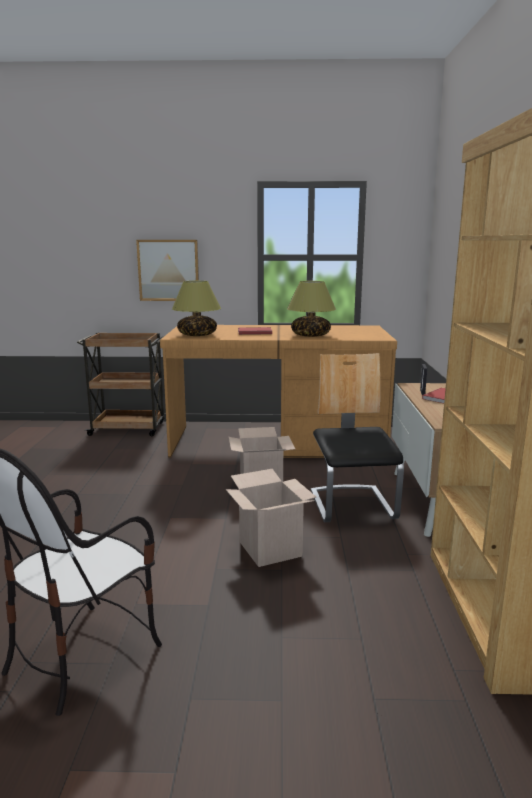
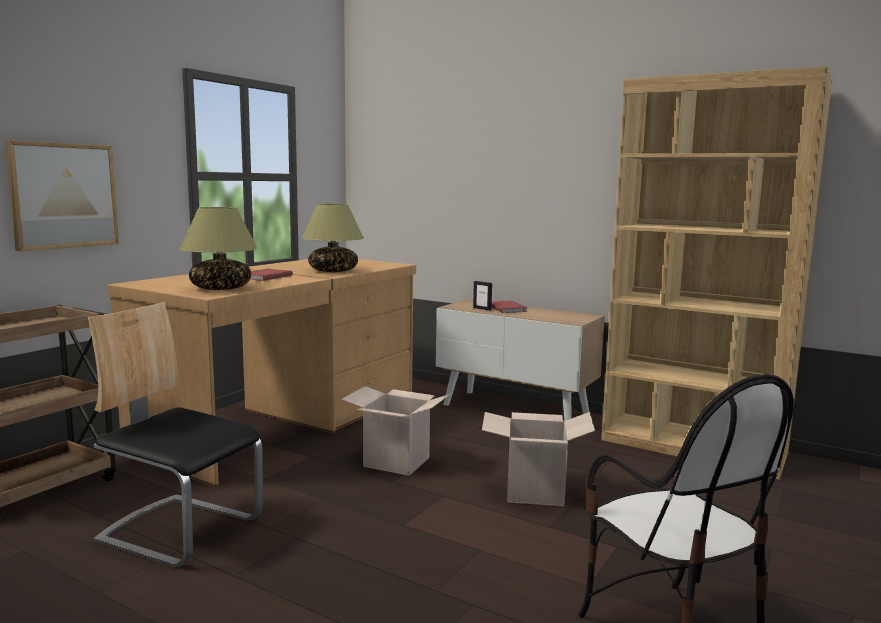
camera: 60 degrees left, 5 degrees down
(352, 505) = (486, 437): chair -> chair (181, 529)

